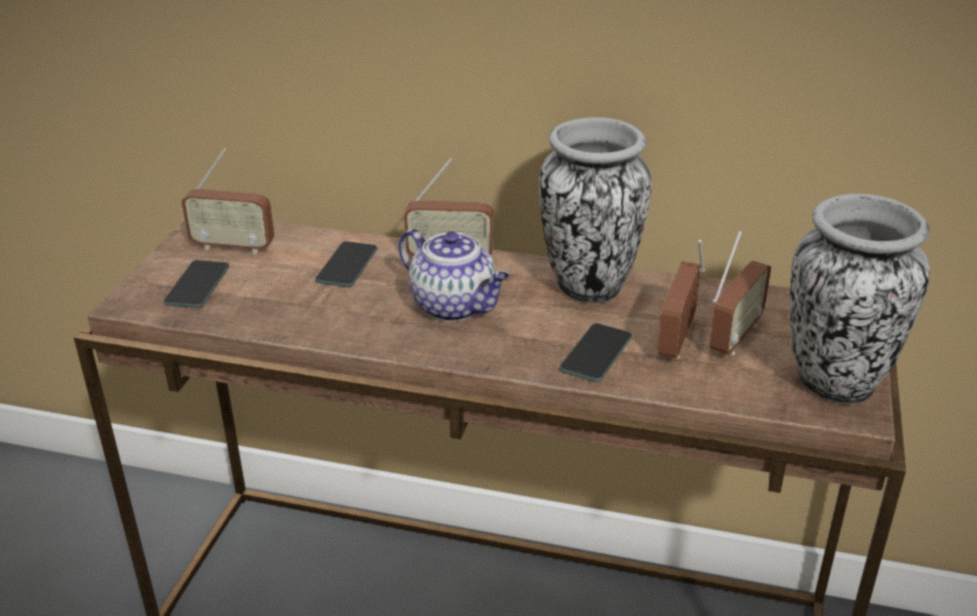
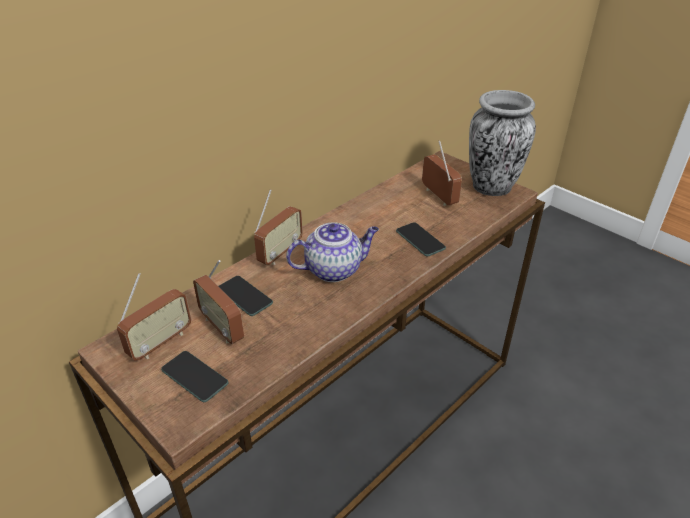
camera: 60 degrees left, 5 degrees up
(588, 287) = (357, 219): vase -> none
(677, 340) = (428, 212): radio -> radio (222, 327)

